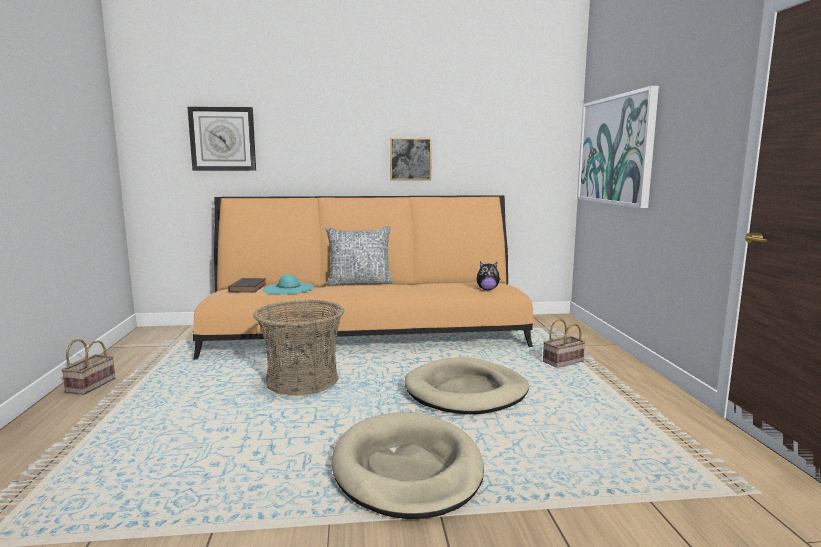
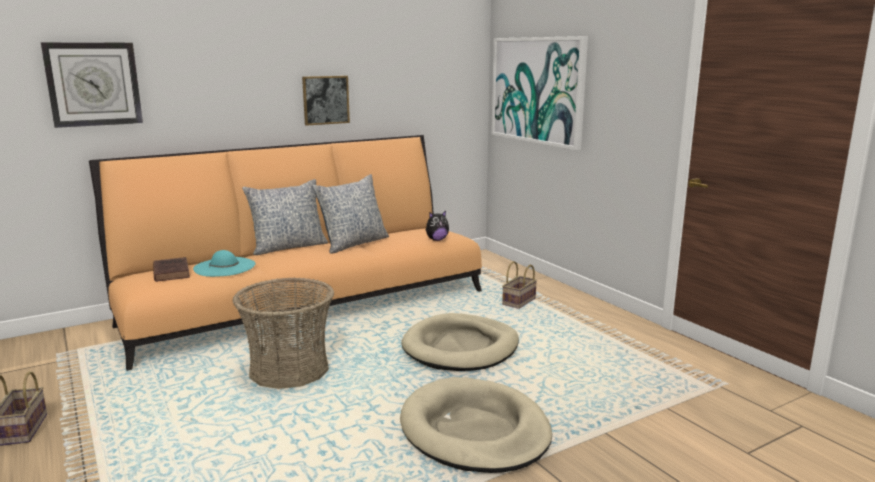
camera: 25 degrees left, 5 degrees up
(410, 285) = (353, 244): none -> pillow

